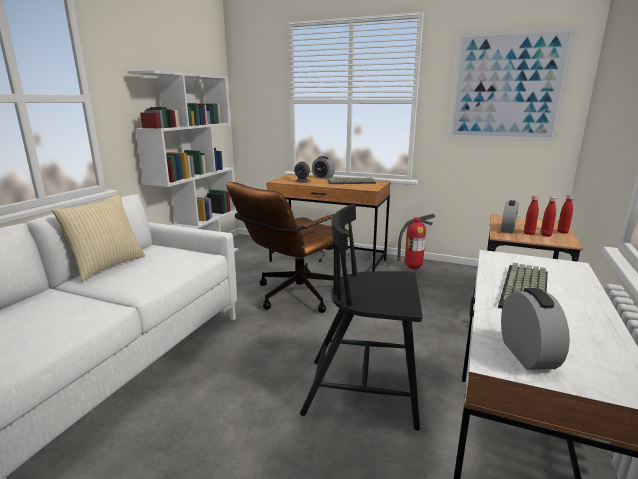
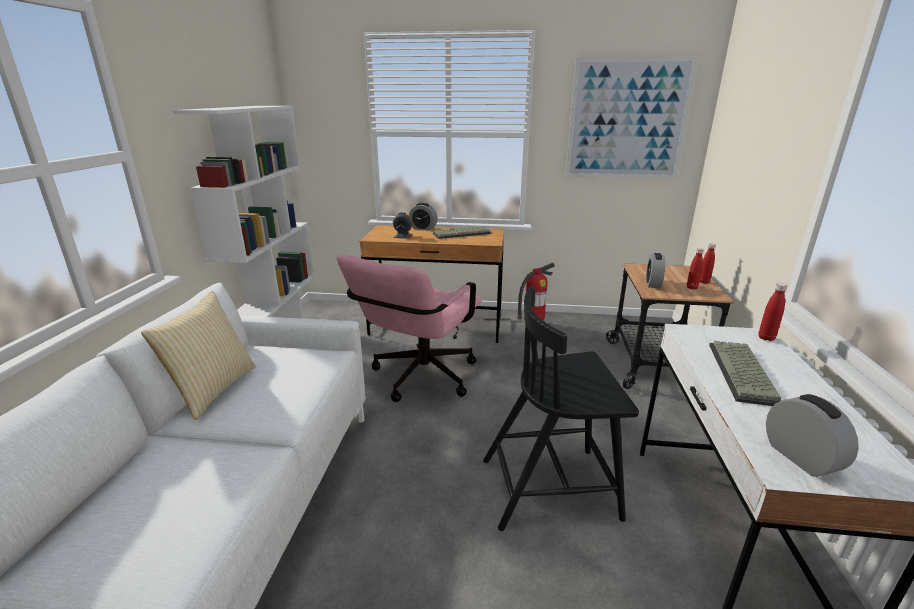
camera: 15 degrees left, 5 degrees up
(293, 296) = (418, 379): brown office chair -> pink office chair
(529, 233) = (675, 287): red bottle -> red bottle (766, 338)

